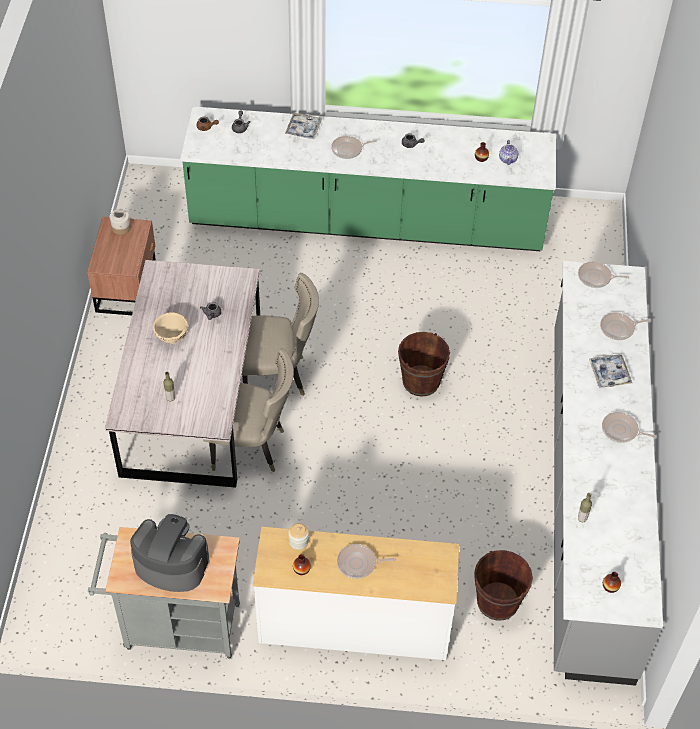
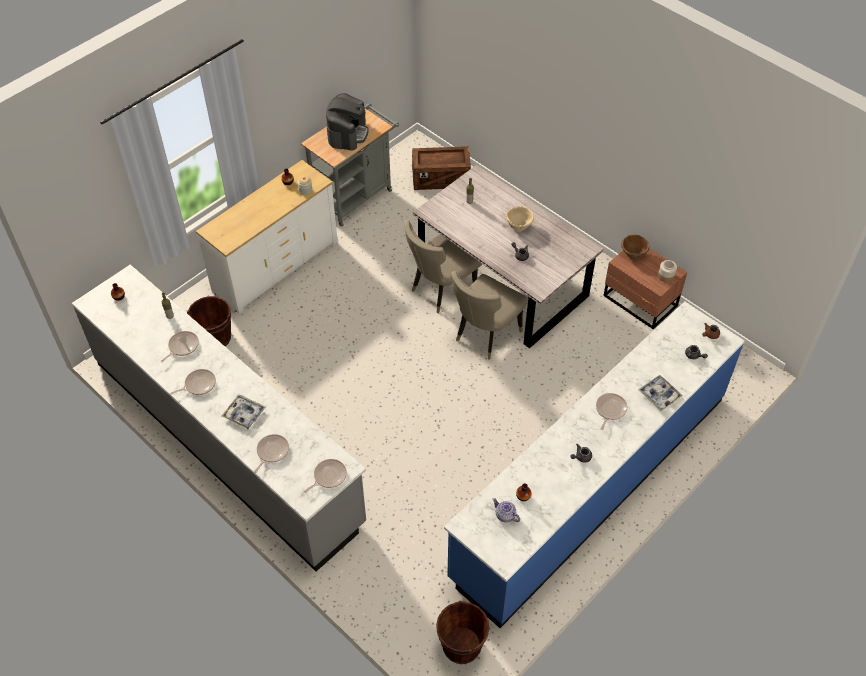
camera: 130 degrees right, 0 degrees up
(77, 556) = (441, 179): none -> crate
(111, 263) = (633, 254): none -> brown bowl
(171, 564) = (347, 133): coffee machine -> coffee machine turned 45 degrees counterclockwise
(359, 563) = (264, 206): frying pan -> frying pan (182, 346)
(367, 222) = (590, 485): green counter -> blue counter
(421, 381) = (405, 412): brown bucket -> brown bucket (461, 646)

